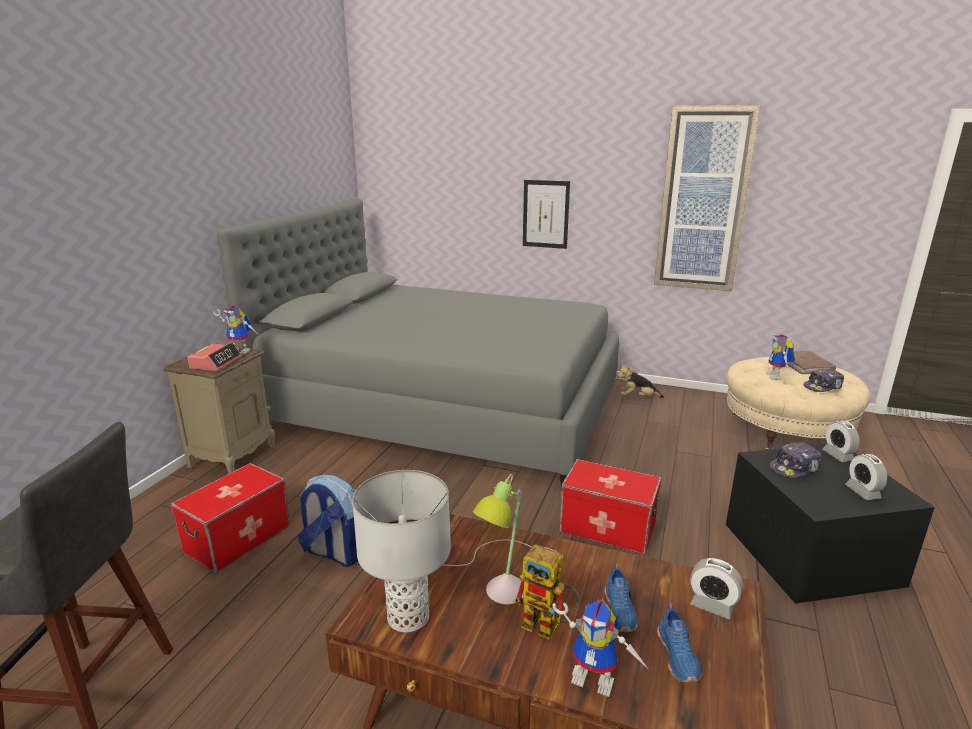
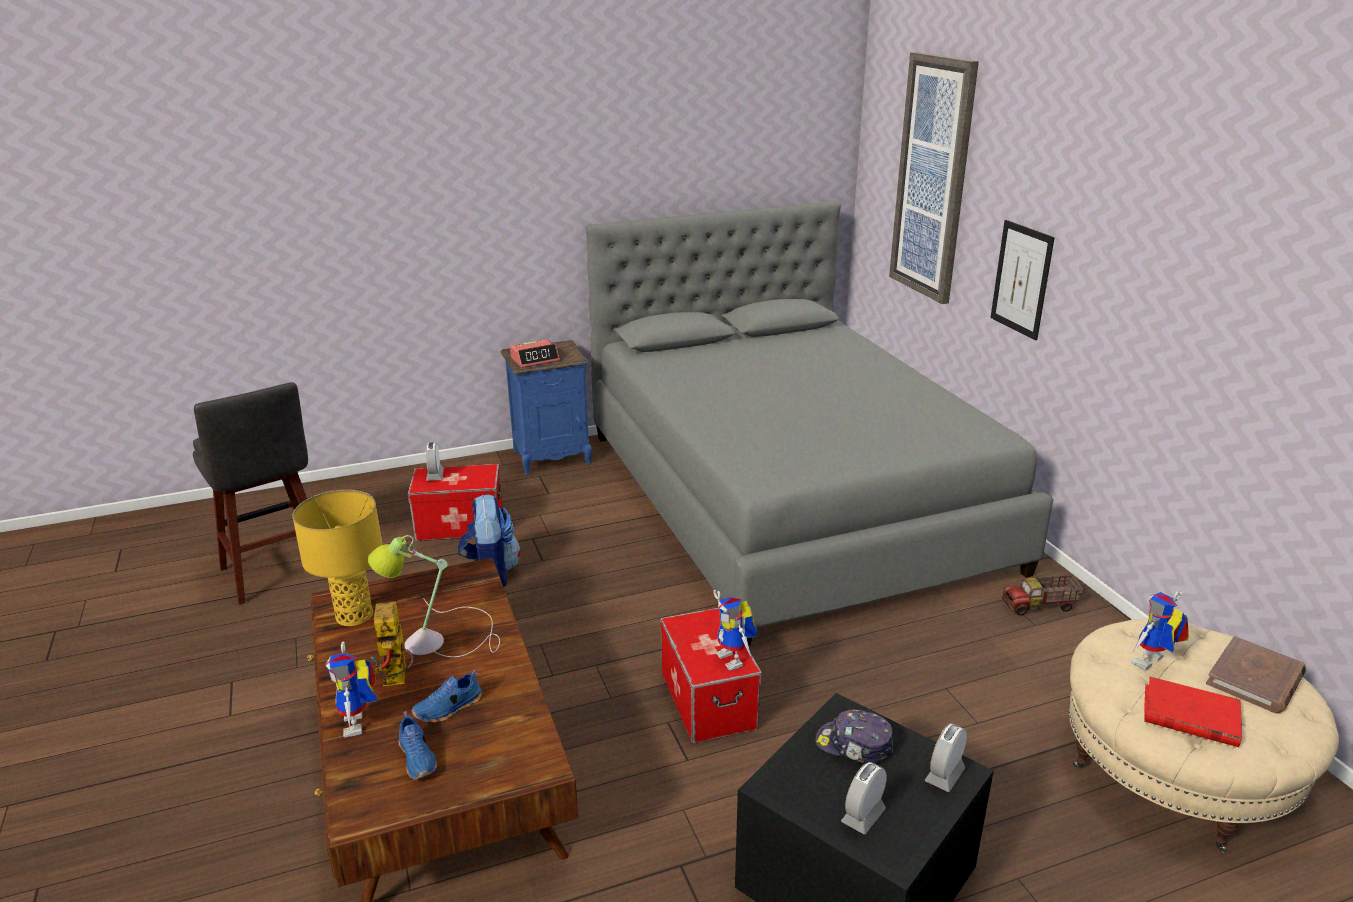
camera: 50 degrees right, 5 degrees up
(234, 456) = (552, 458): beige nightstand -> blue nightstand
(242, 350) = (572, 355): toy robot -> toy robot (735, 660)
(407, 616) = (354, 615): white table lamp -> yellow table lamp
(637, 397) = (1040, 606): plush toy -> toy truck
(679, 656) = (418, 758): blue shoe -> blue shoe turned 75 degrees counterclockwise
(703, 201) = (1217, 324): picture -> picture (933, 178)
(712, 605) = (505, 757): alarm clock -> alarm clock (435, 475)
(823, 387) = (1189, 716): cap -> red book

